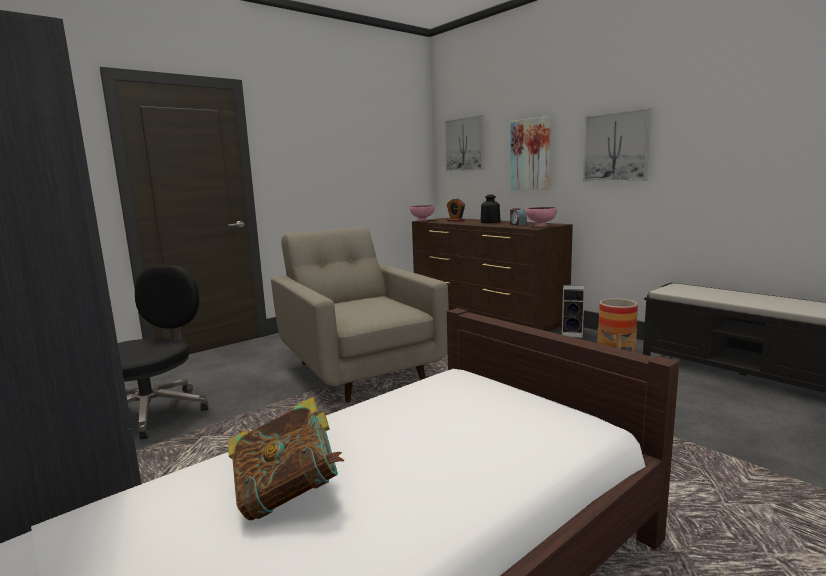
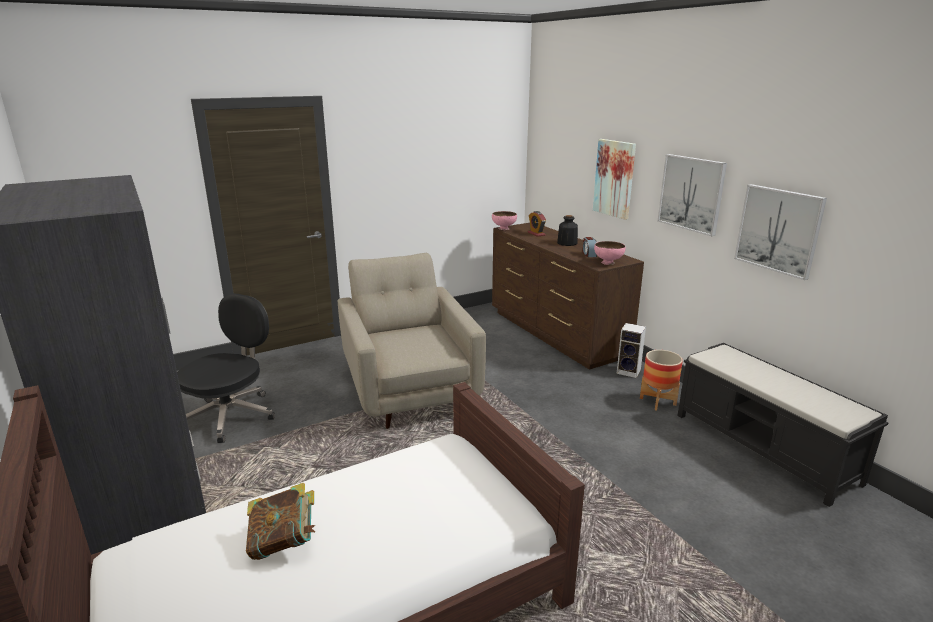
camera: 10 degrees right, 10 degrees up
(465, 144) = (556, 150): picture -> picture (778, 230)

